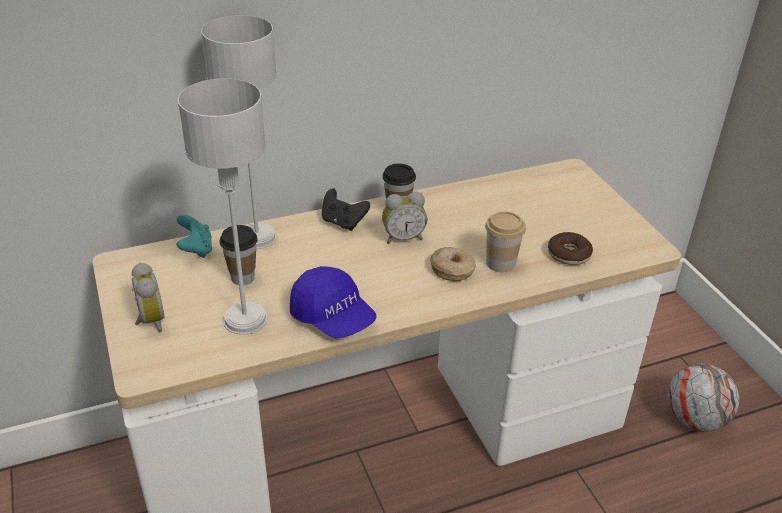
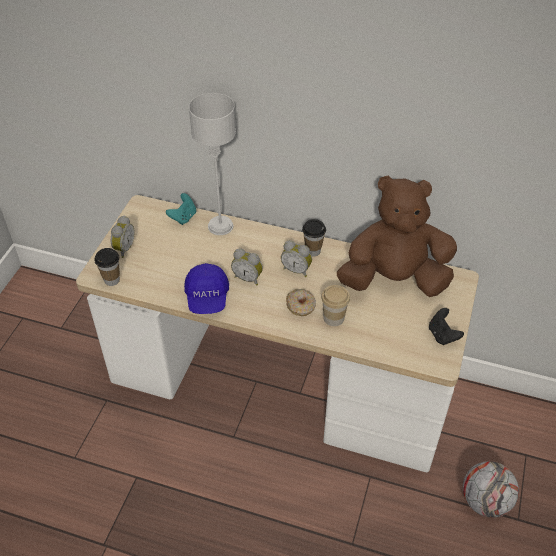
camera: 40 degrees right, 10 degrees up
(242, 278) = (188, 248): cup -> cup (112, 280)
(244, 319) = (165, 273): grey table lamp -> none
(343, 222) = (275, 241): black game controller -> black game controller (442, 335)
(357, 272) = (248, 278): none -> alarm clock
(514, 199) = (394, 280): none -> brown plush toy
(568, 254) = (381, 336): donut -> none

